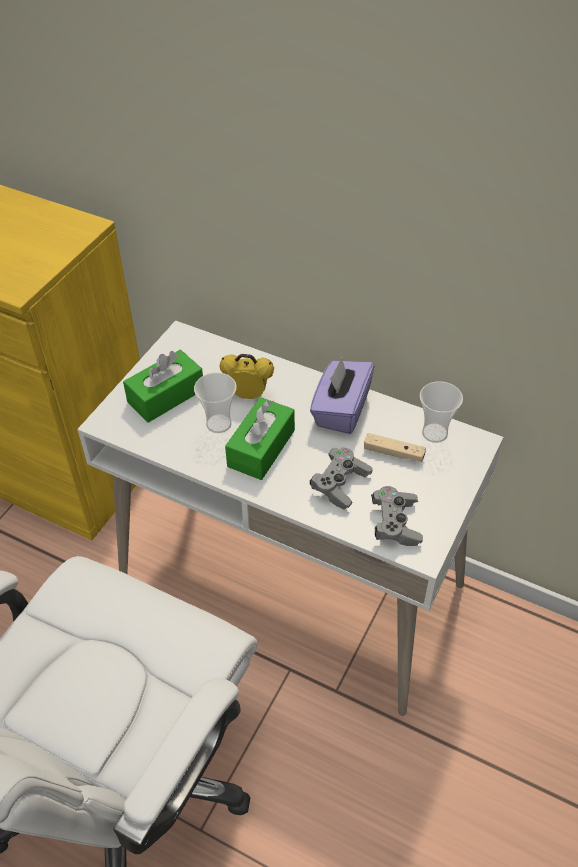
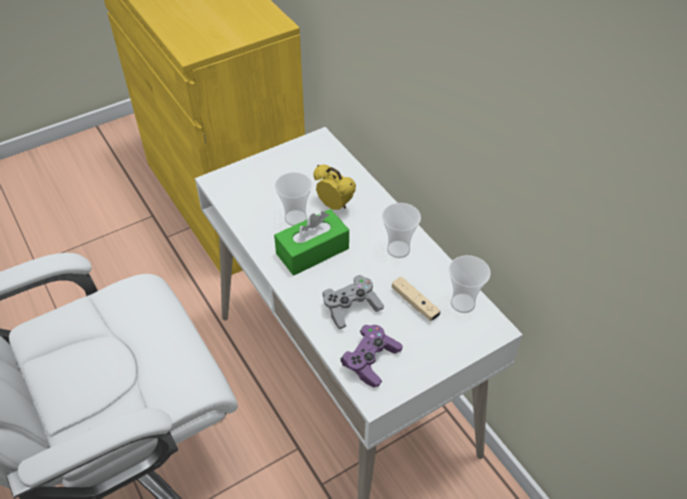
camera: 30 degrees right, 0 degrees up
(166, 396) = (274, 180): green tissue box -> none
(341, 410) = (398, 249): purple tissue box -> cup
(395, 523) = (371, 361): grey game controller -> purple game controller

